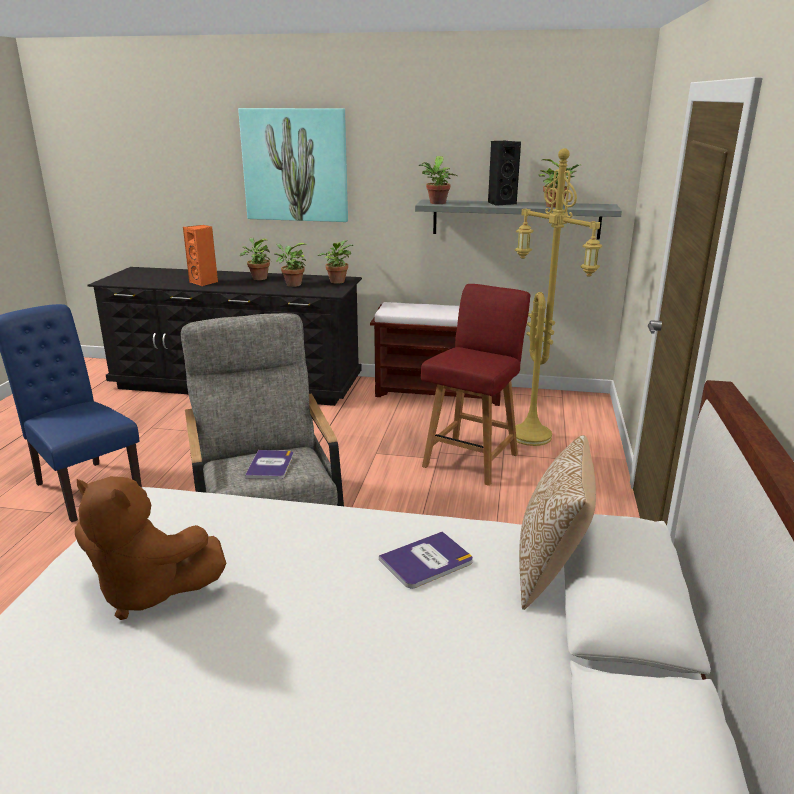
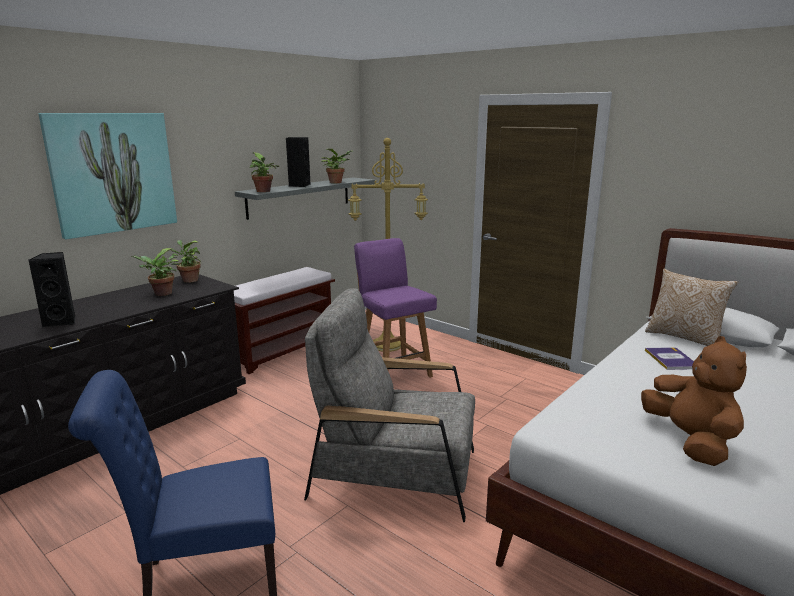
camera: 60 degrees left, 5 degrees down
(147, 591) = (690, 441): brown plush toy -> brown plush toy turned 60 degrees counterclockwise
(204, 282) = (62, 321): orange speaker -> black speaker
(258, 278) = (105, 300): potted plant -> none
(270, 465) = (434, 406): book -> none
(472, 459) = (394, 371): red chair -> purple chair

